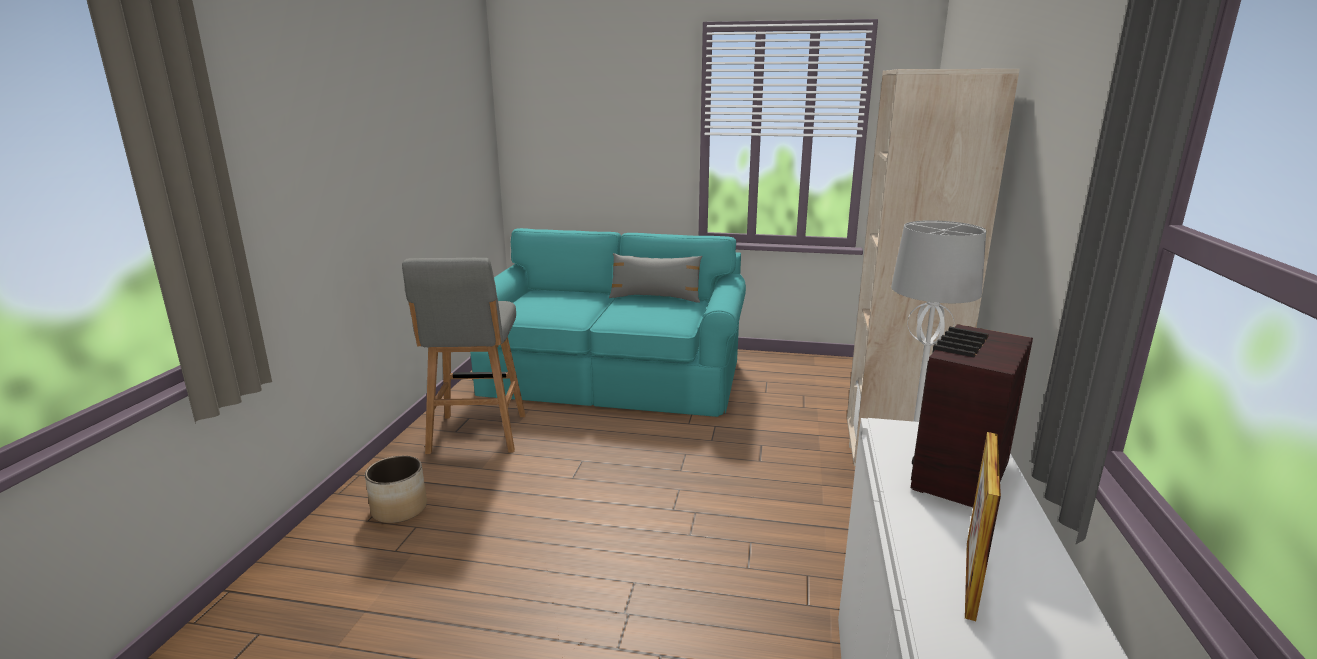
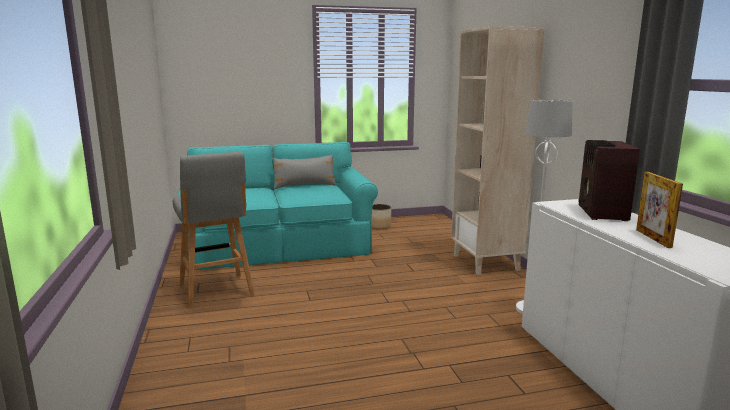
camera: 25 degrees left, 5 degrees down
(400, 509) = (205, 340): planter -> planter (379, 226)

